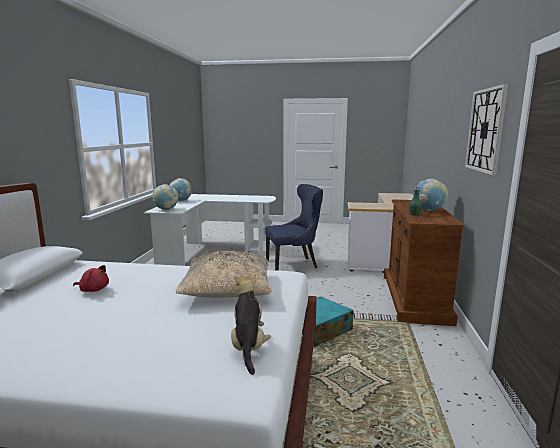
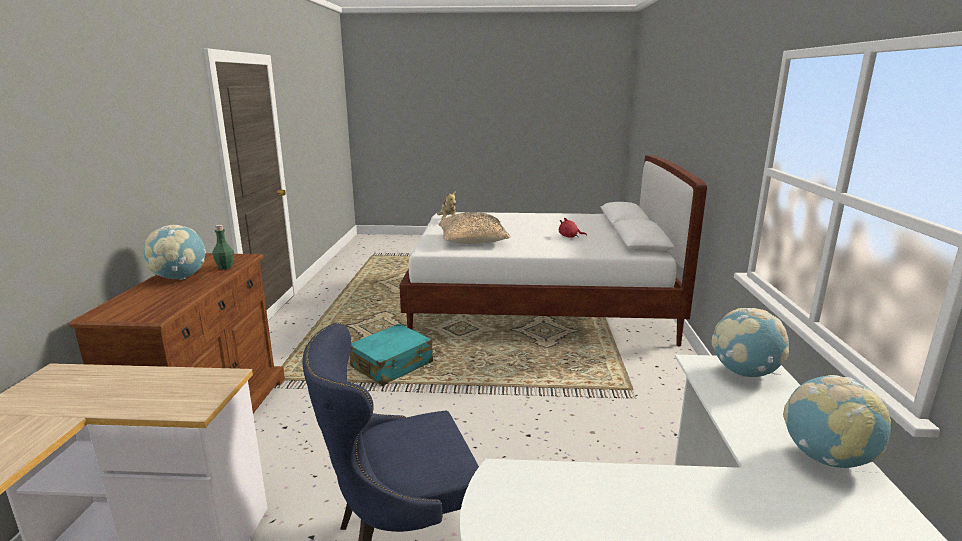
camera: 175 degrees right, 5 degrees up
(486, 130) = (170, 132): wall clock -> none

